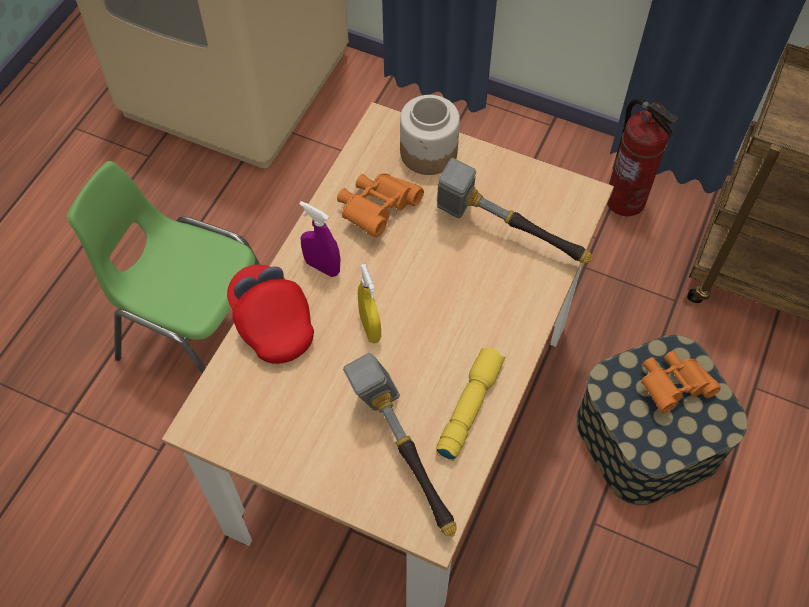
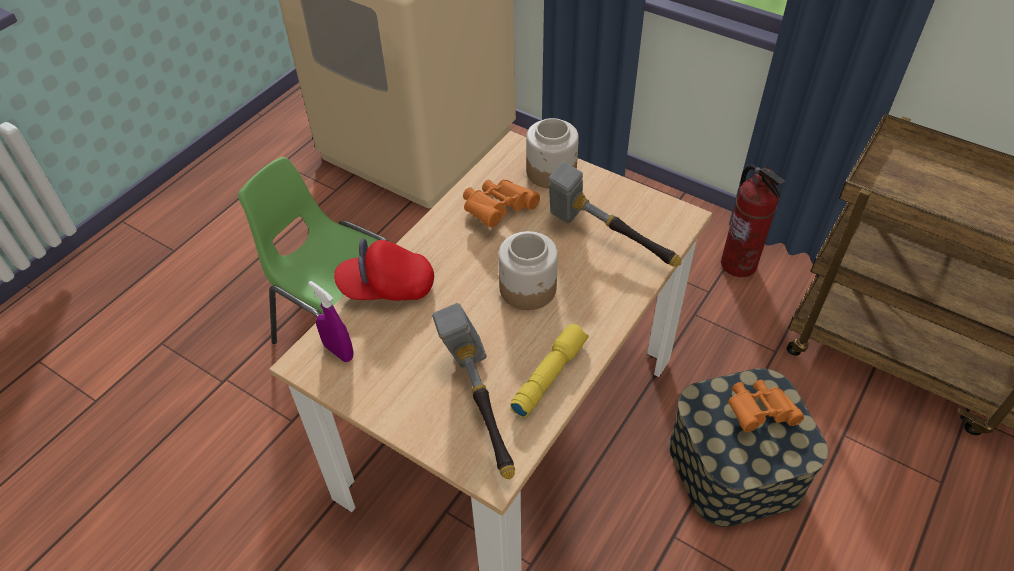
camera: 10 degrees right, 10 degrees down
(272, 322) = (387, 287): red cap -> red cap turned 75 degrees counterclockwise
(322, 267) = (440, 249): purple spray bottle -> purple spray bottle (338, 351)
(370, 328) = (472, 301): yellow spray bottle -> none
(429, 305) = (528, 289): none -> jar

